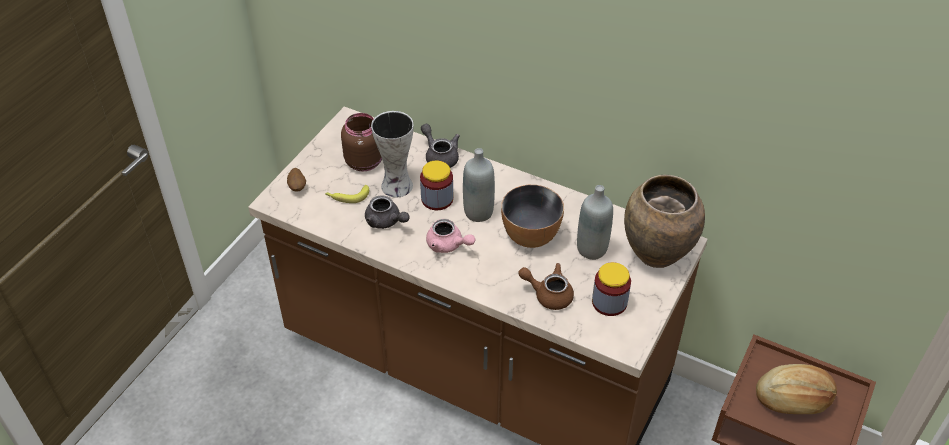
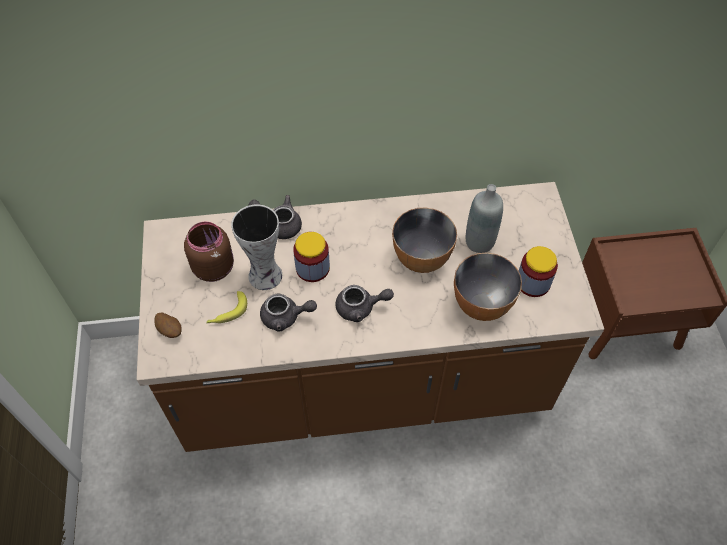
camera: 35 degrees left, 10 degrees up
(448, 245) = (360, 308): pink teapot -> grey teapot
(478, 212) = (359, 260): grey bottle -> none
(548, 294) = (481, 304): brown teapot -> bowl
(656, 254) = (530, 217): brown vase -> none
(793, 399) = (655, 274): bread -> none

